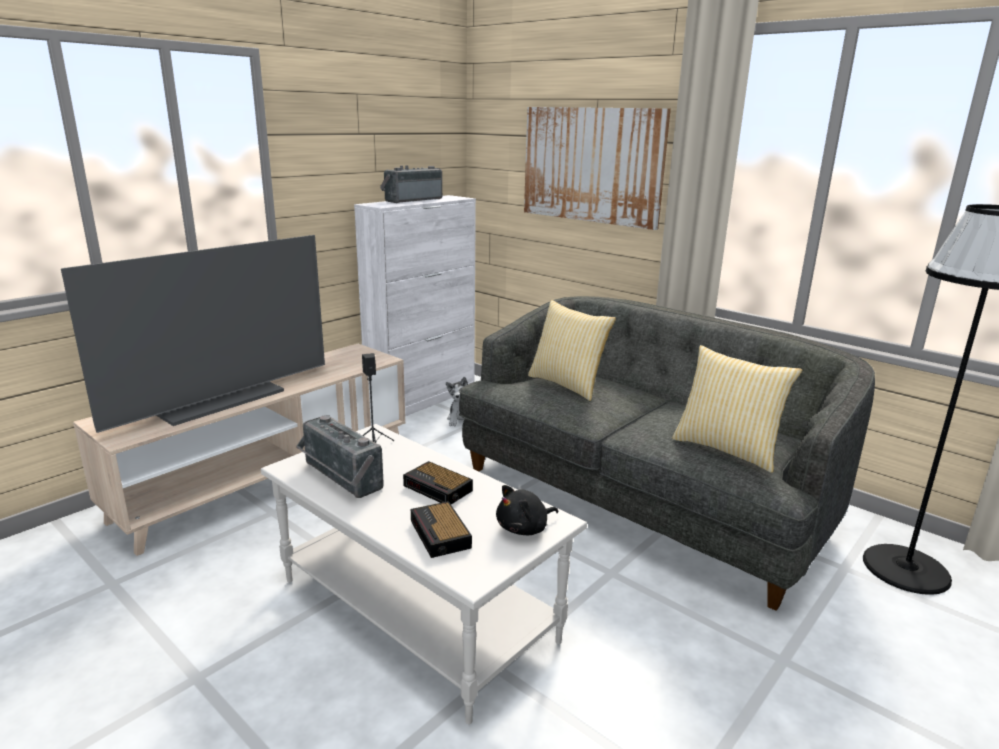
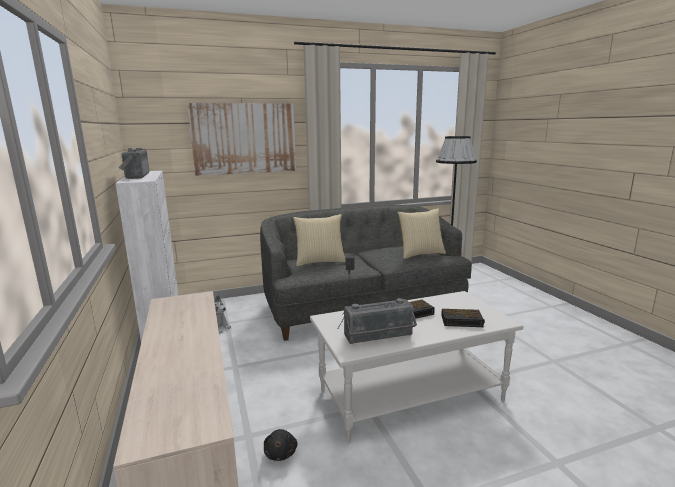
camera: 60 degrees left, 5 degrees down
(218, 399) = (182, 368): television -> none
(524, 528) = (465, 302): black plush toy -> black plush toy (281, 453)

